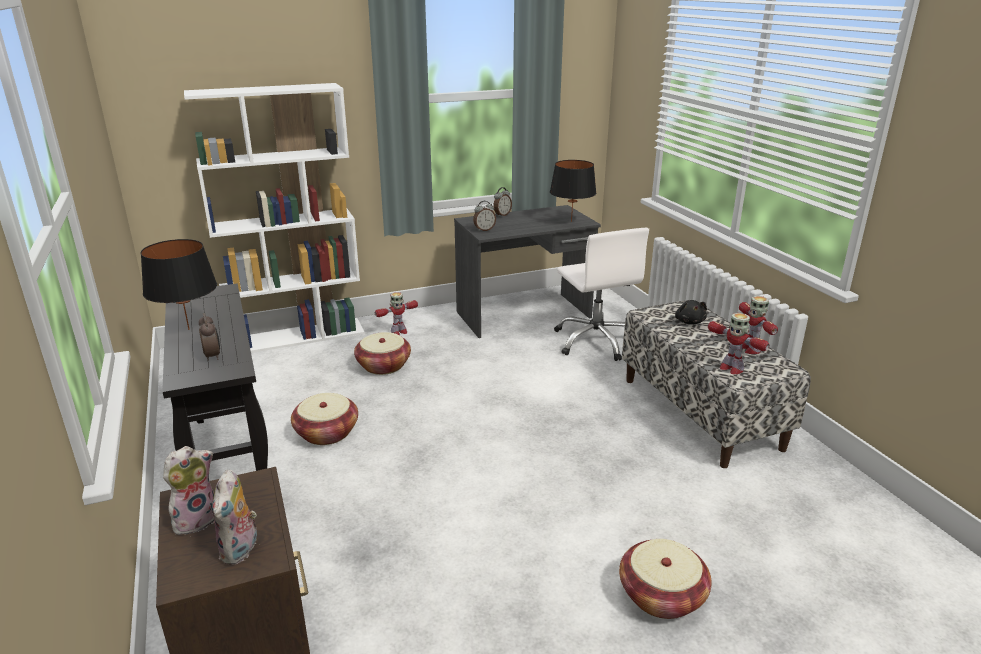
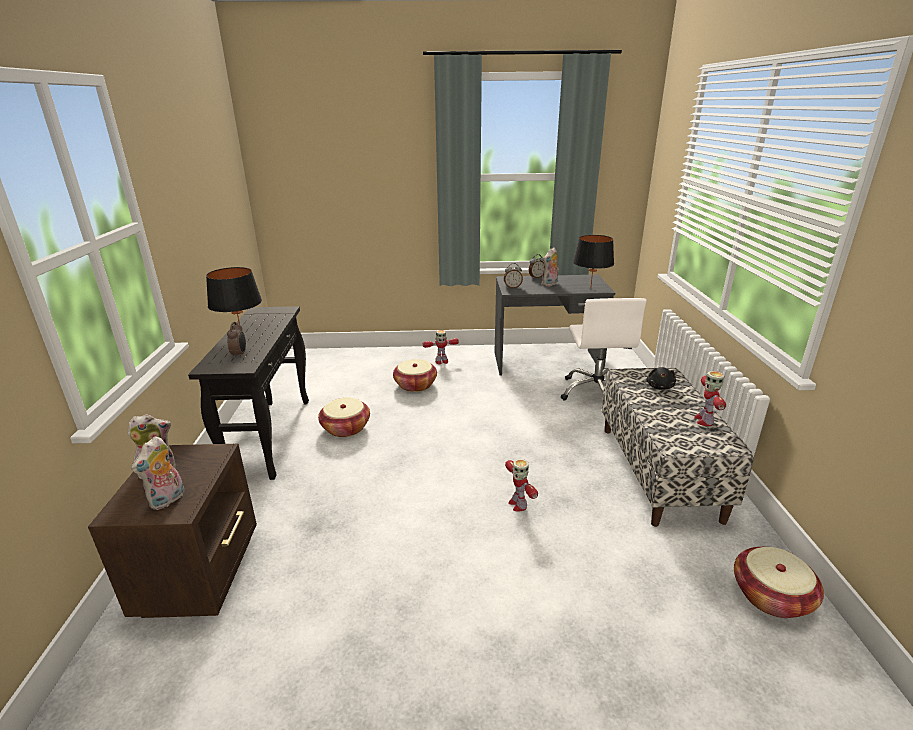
camera: 20 degrees right, 0 degrees up
(298, 336) = (369, 354): white bookcase -> none
(523, 222) = (550, 284): none -> plush toy
(661, 595) = (530, 627): basket -> basket (771, 596)
(731, 368) = (672, 435): toy robot -> toy robot (518, 504)

